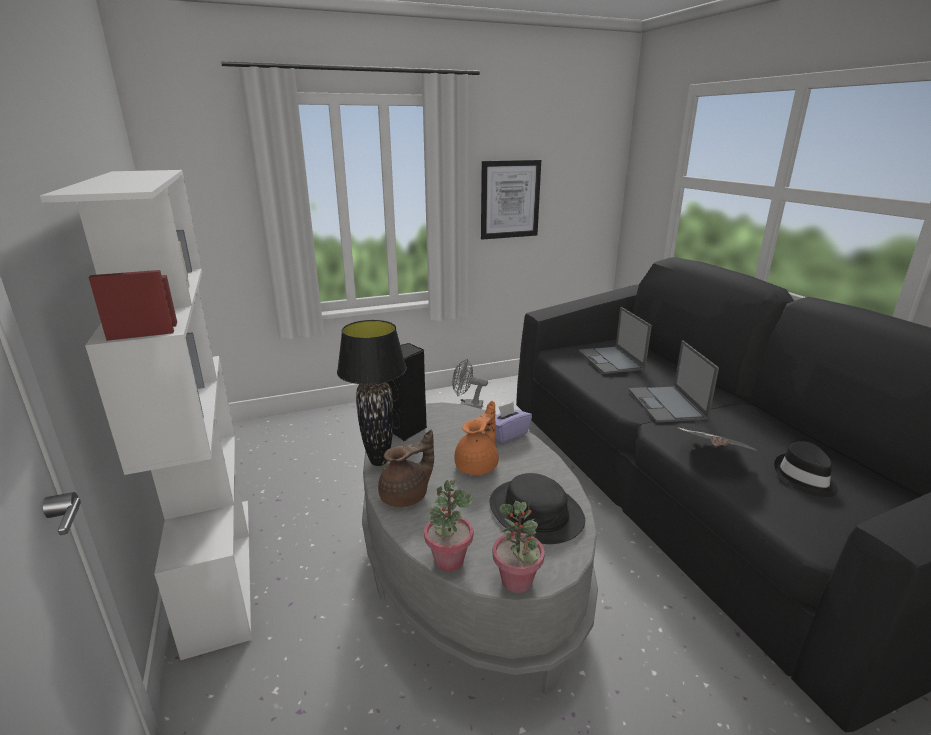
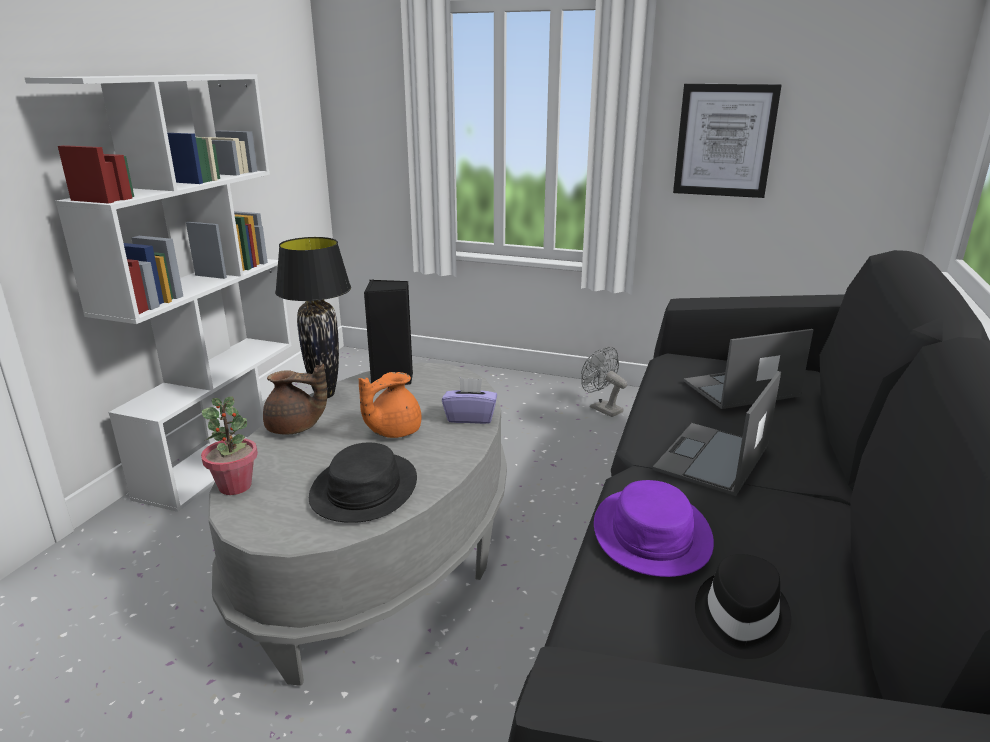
camera: 40 degrees right, 0 degrees up
(478, 465) = (392, 431): orange teapot -> orange teapot turned 150 degrees clockwise
(517, 581) = (248, 527): potted plant -> none
(611, 360) = (739, 389): laptop -> laptop turned 45 degrees clockwise
(714, 456) = (652, 533): newspaper -> purple hat

